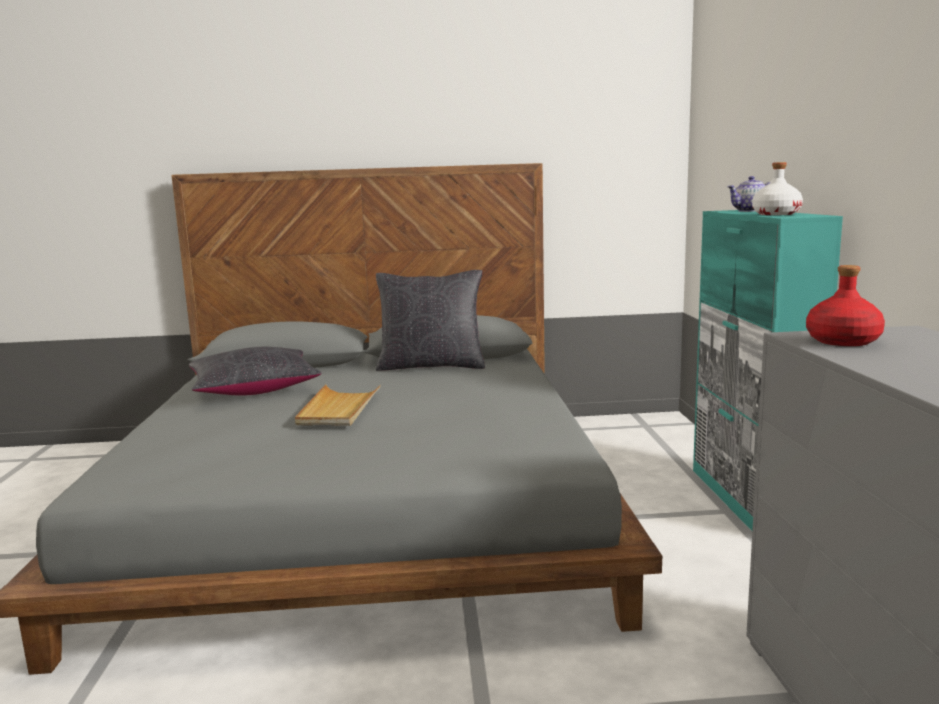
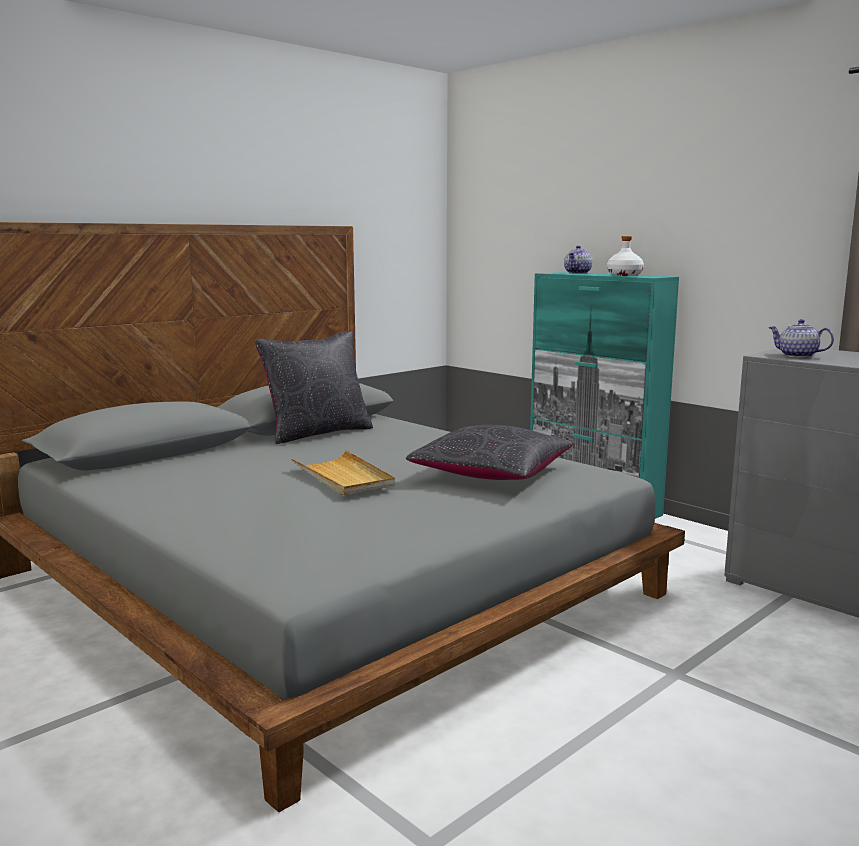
camera: 40 degrees left, 0 degrees up
(254, 389) = (189, 479): black pillow -> black pillow (492, 473)
(842, 341) = (797, 356): red bottle -> teapot

